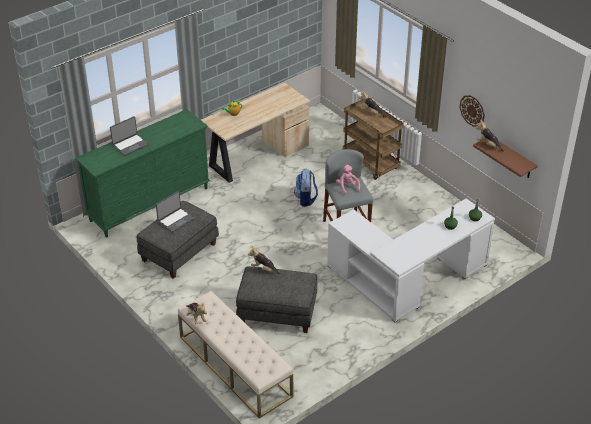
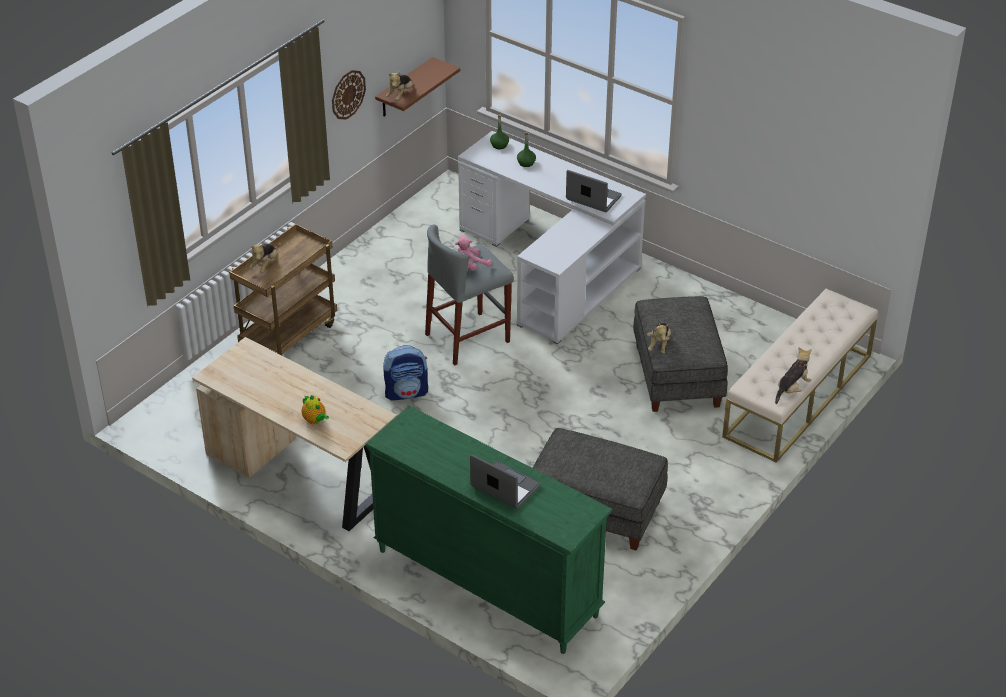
camera: 105 degrees left, 0 degrees up
(176, 220) = (593, 463): laptop -> laptop (593, 198)

